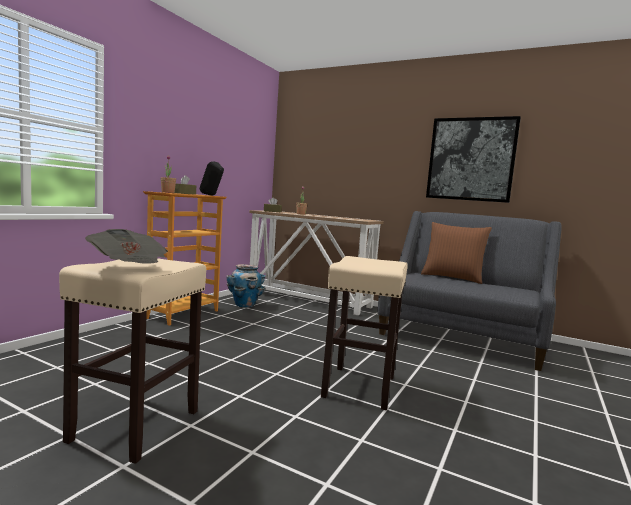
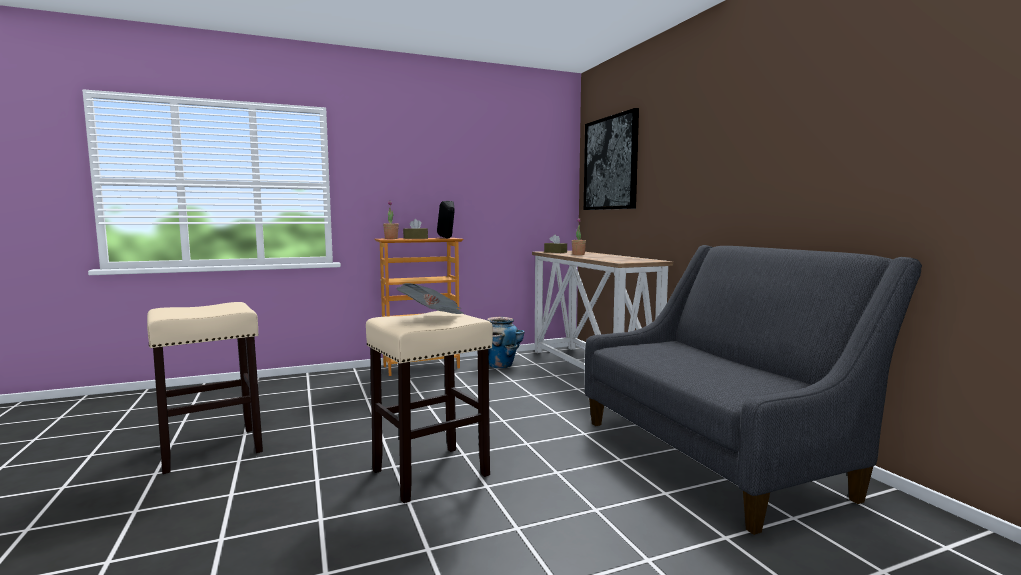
camera: 40 degrees right, 0 degrees up
(130, 269) = (180, 312): newspaper -> newspaper (433, 318)
(452, 278) = (716, 353): brown pillow -> none
(471, 159) = (779, 153): picture -> picture (610, 163)

